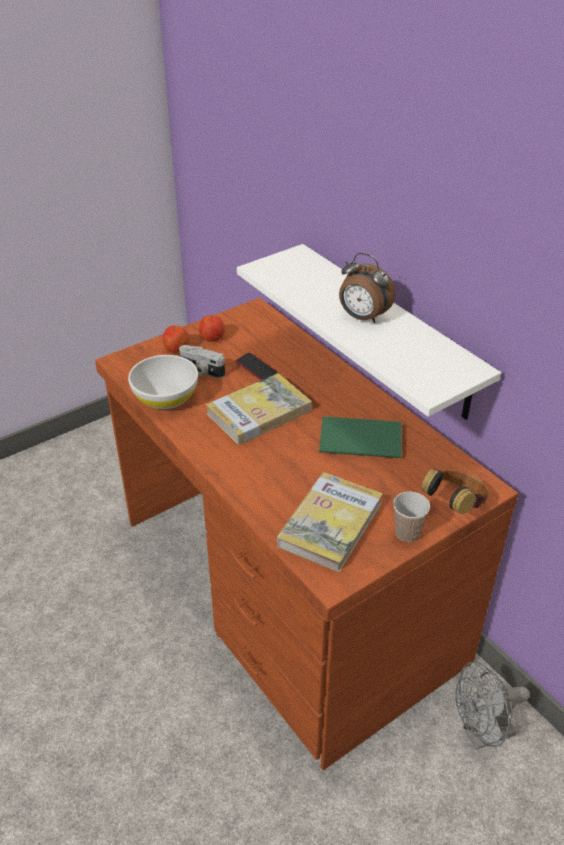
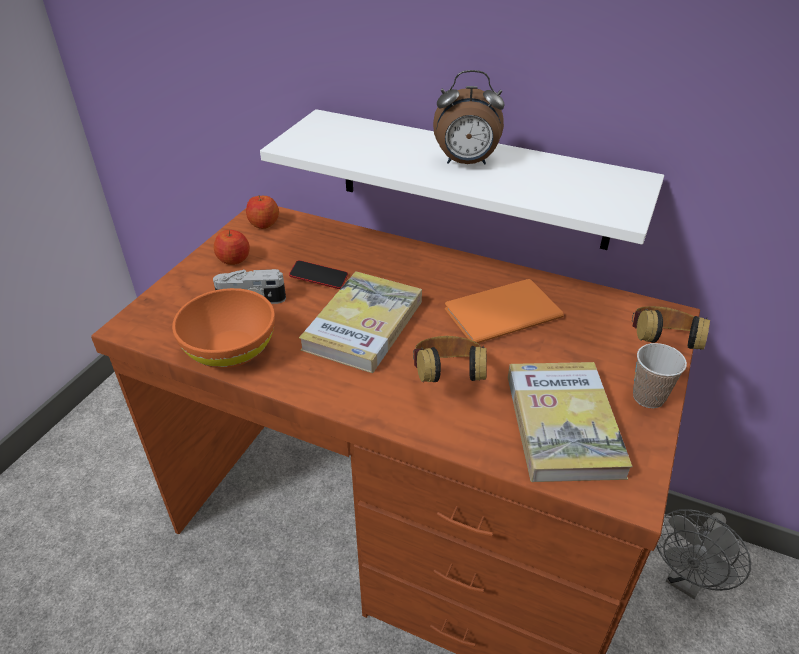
camera: 30 degrees left, 0 degrees up
(165, 397) = (230, 349): white bowl -> orange bowl
(176, 348) = (197, 285): apple -> apple (263, 223)
(282, 467) = (448, 379): none -> headphones
(358, 437) = (498, 312): green book -> orange book

